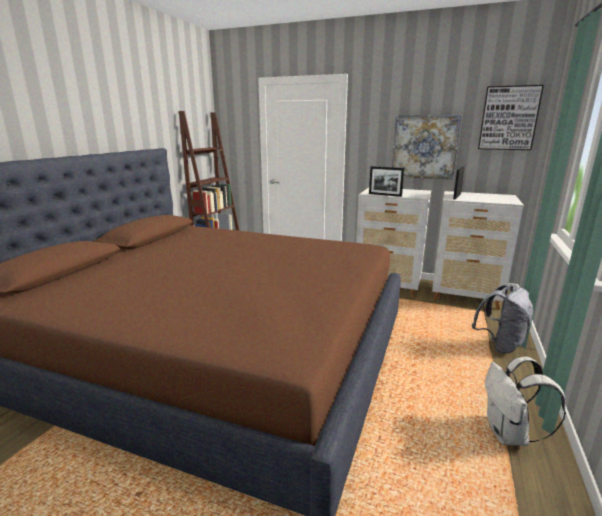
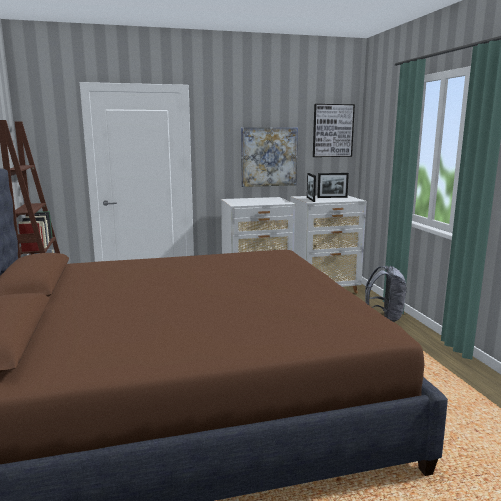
camera: 35 degrees left, 5 degrees down
(385, 195) = (254, 204): picture frame -> picture frame (332, 197)
(509, 435) = (450, 369): white backpack -> none

